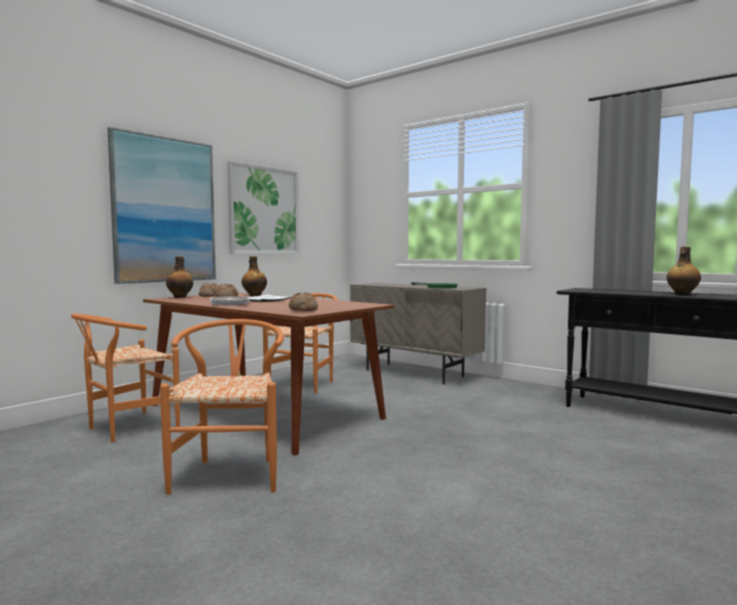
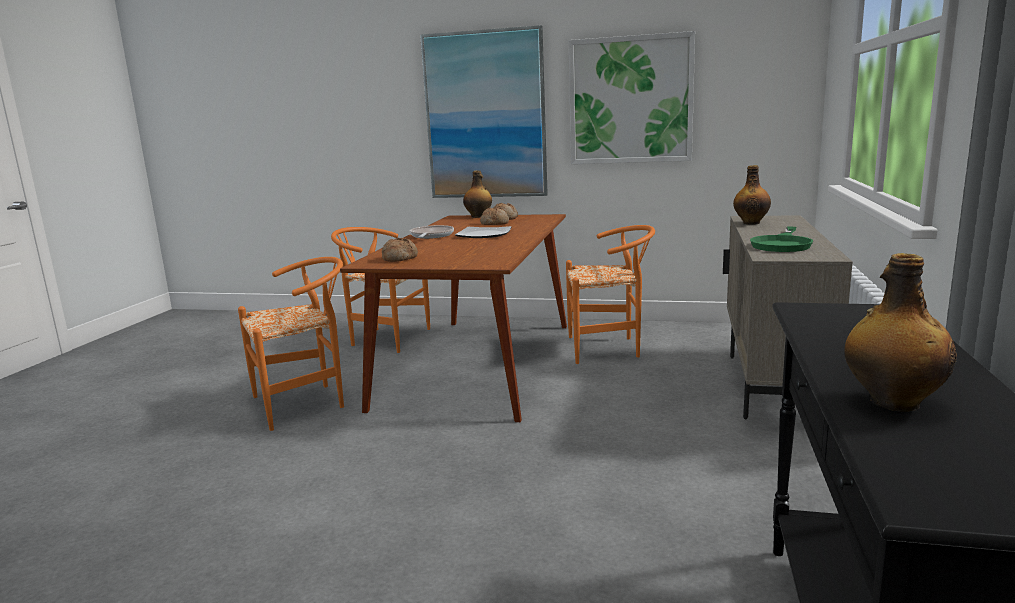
camera: 65 degrees right, 10 degrees up
(254, 295) = (531, 224): bottle -> bottle (751, 223)

